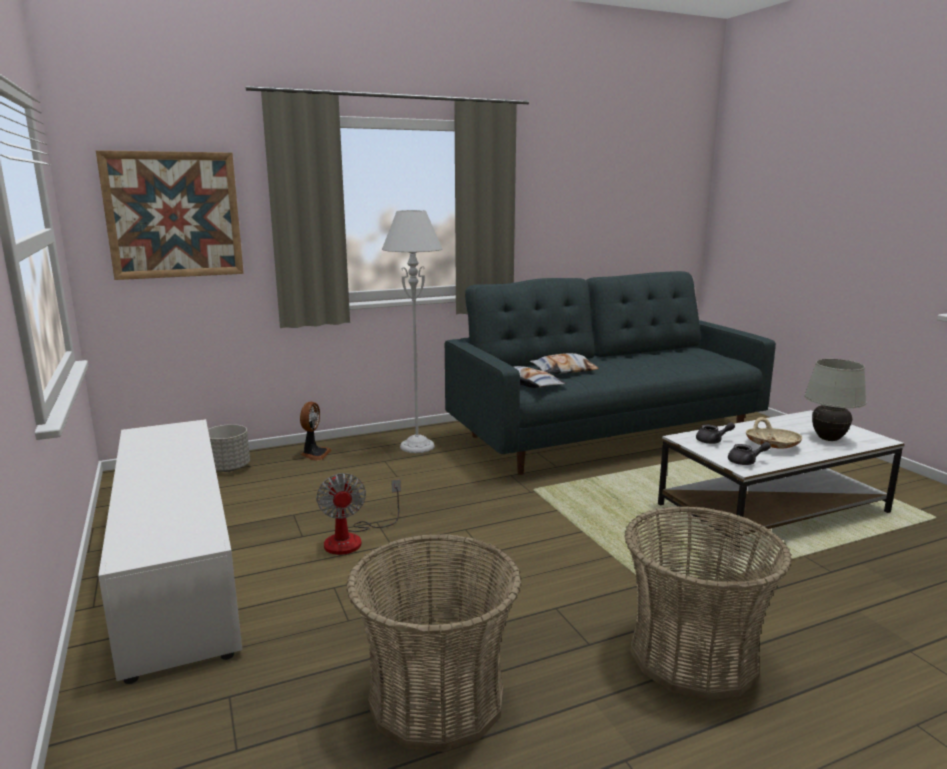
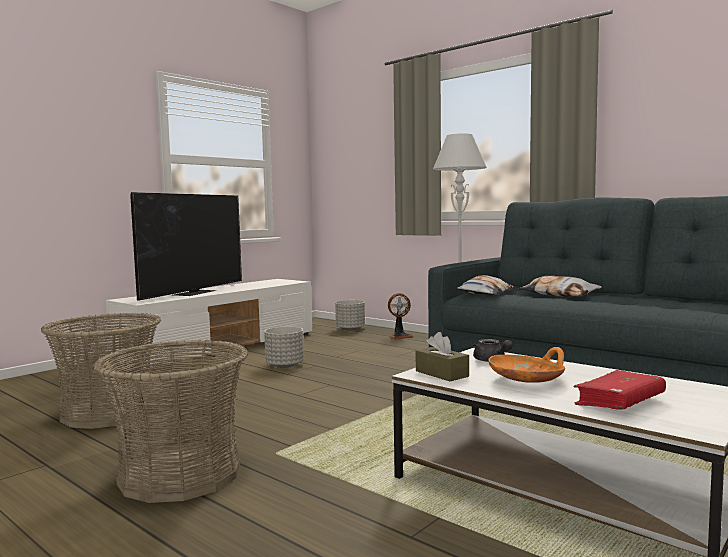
camera: 65 degrees right, 10 degrees down
(164, 495) = (195, 292): none -> television
(173, 215) = (355, 155): picture -> none
(353, 539) = (285, 365): fan -> grey planter
(746, 462) = (441, 374): grey teapot -> brown tissue box
(771, 445) = (527, 379): beige bowl -> orange bowl
(828, 439) = (619, 402): white table lamp -> red book

